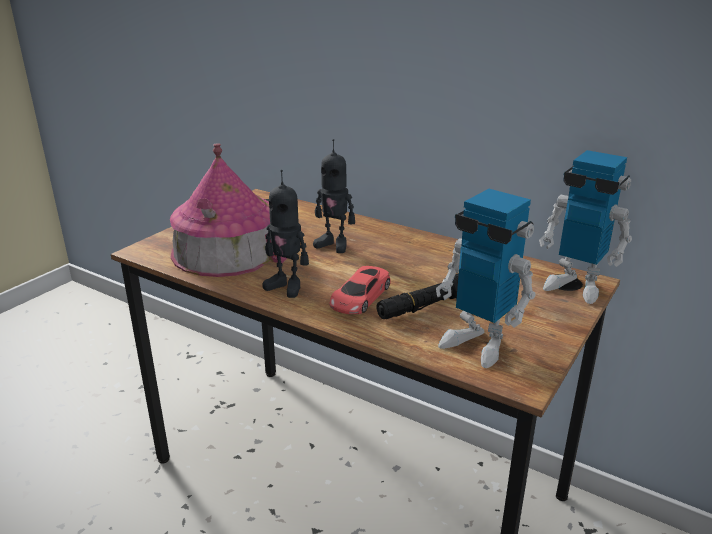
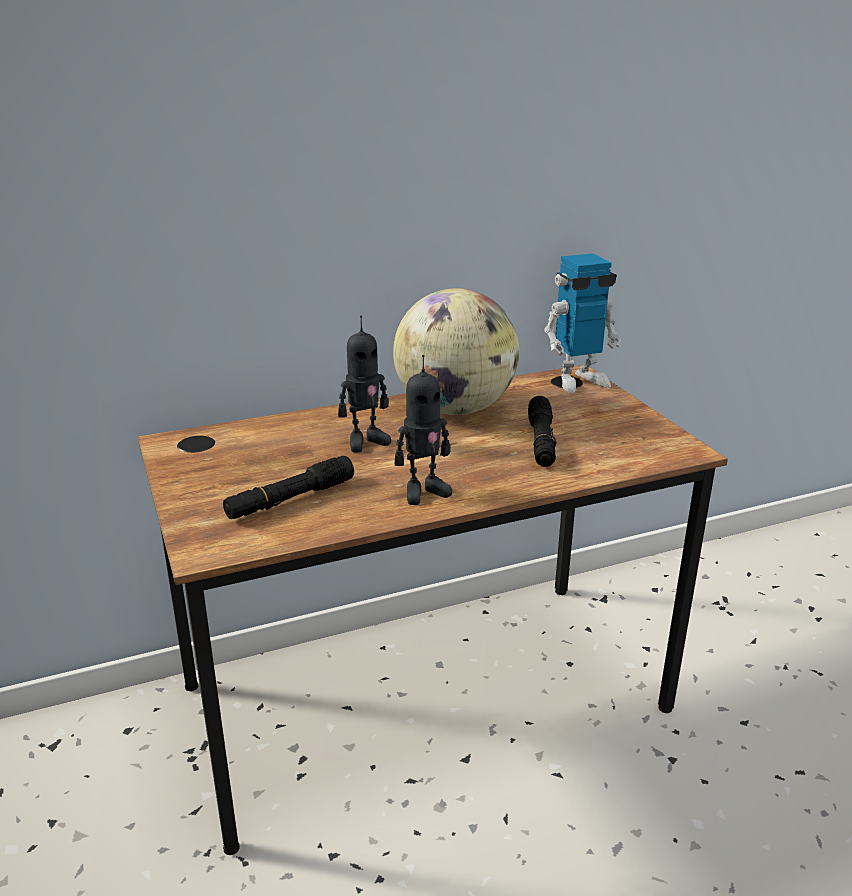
camera: 55 degrees left, 0 degrees up
(227, 250) = (290, 499): toy house -> black flashlight
(360, 297) = (490, 464): red toy car -> none
(432, 256) = (455, 409): none -> globe
(478, 343) = (622, 445): toy robot -> none

